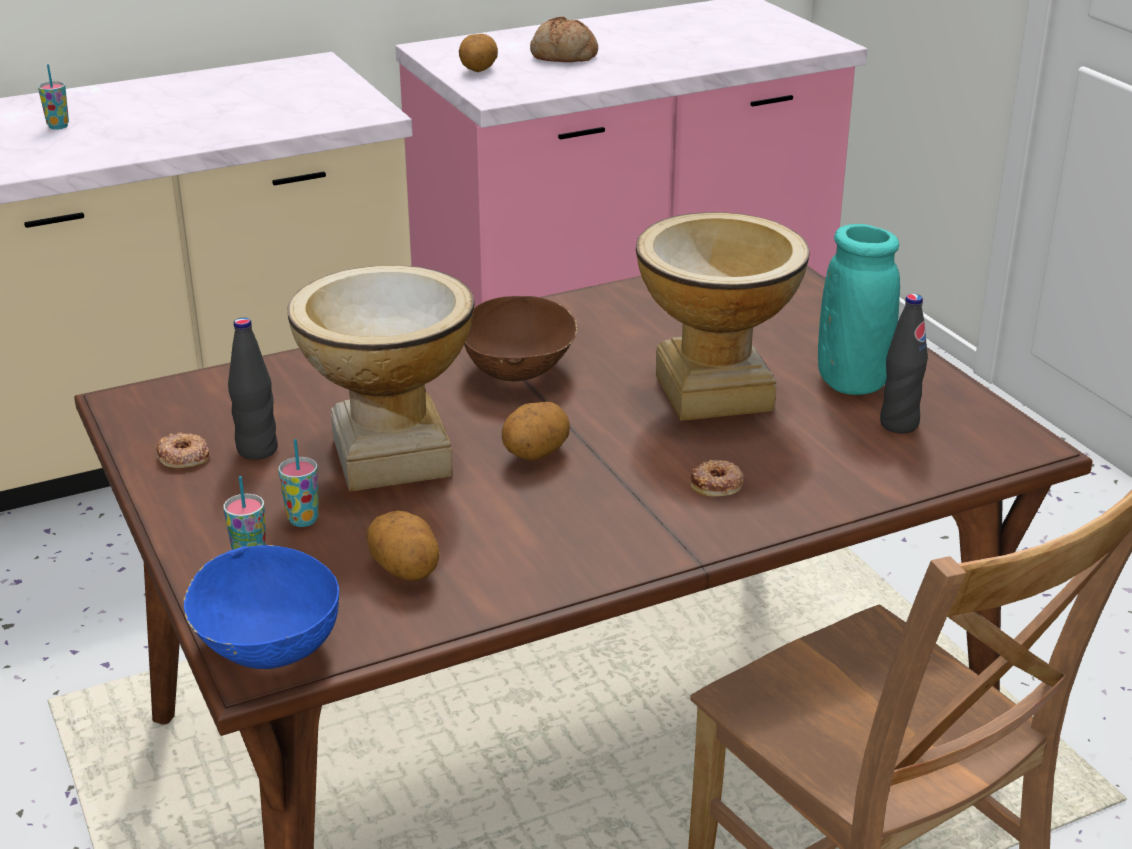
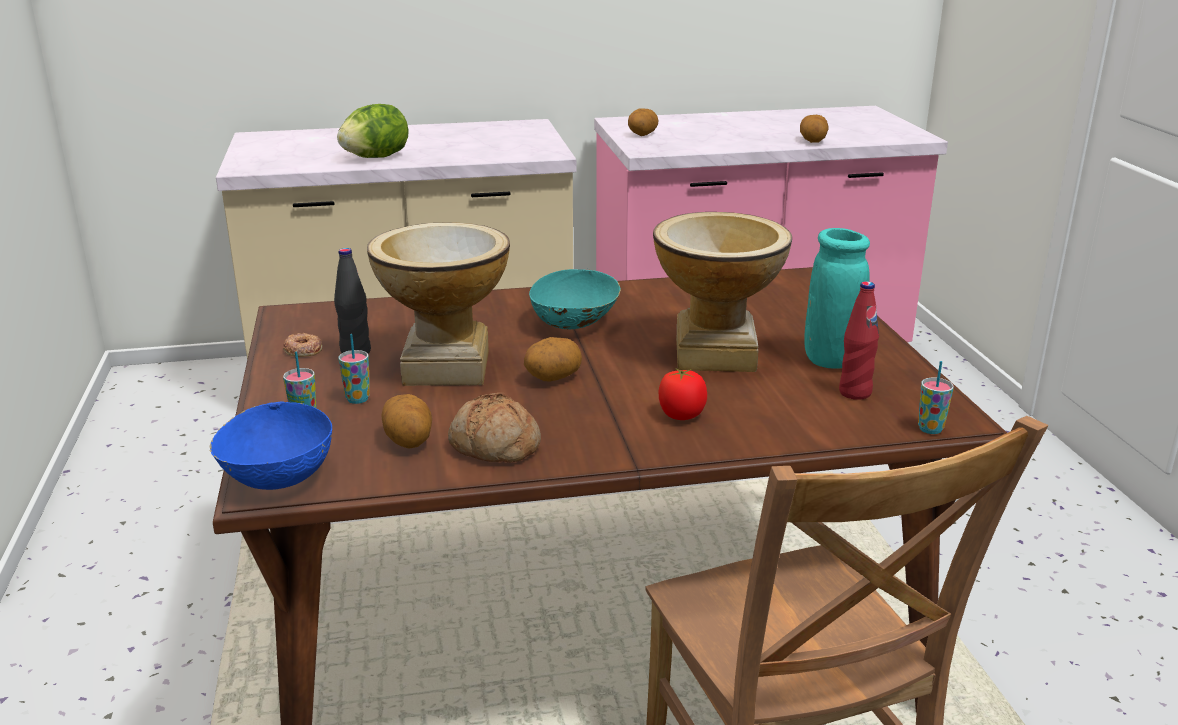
camera: 15 degrees right, 5 degrees down
(58, 126) = (337, 146): cup -> cup (930, 429)
(129, 142) = (376, 157): none -> lettuce
(520, 370) = (575, 324): brown bowl -> turquoise bowl
(563, 56) = (709, 131): bread -> bread (494, 446)
(704, 63) = (813, 141): none -> potato
(717, 484) = (682, 415): donut -> tomato
(898, 424) = (855, 392): black bottle -> red bottle

